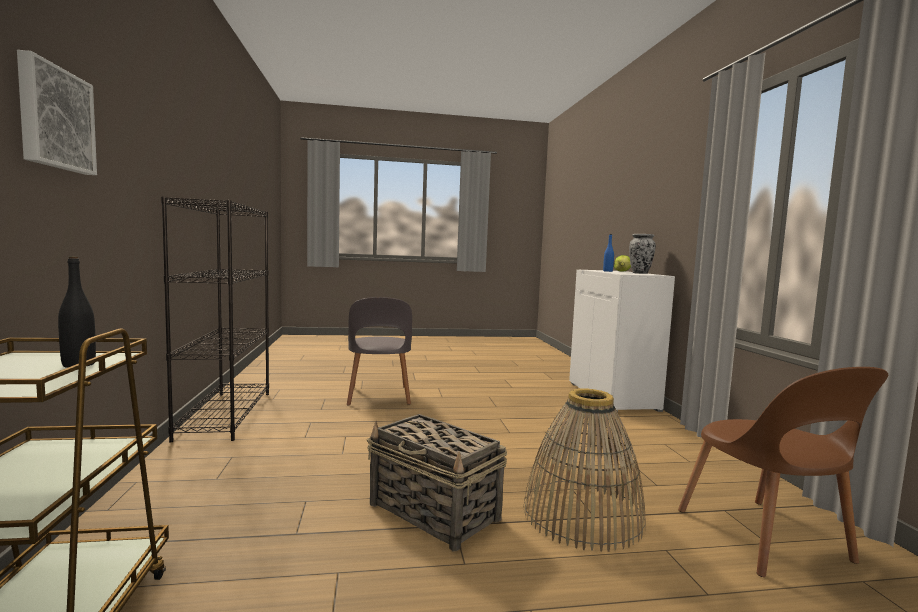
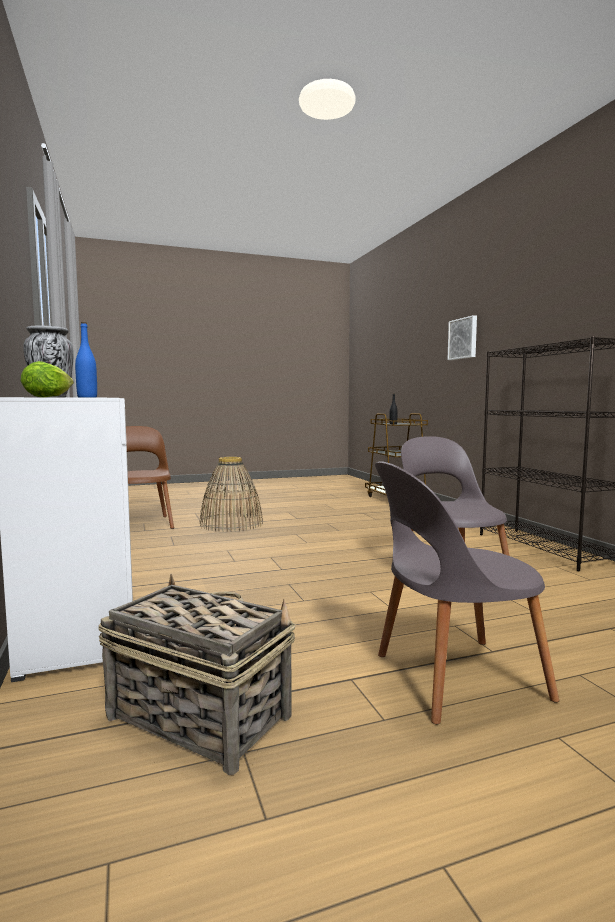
camera: 170 degrees right, 0 degrees up
(435, 512) = (308, 520): basket -> basket (197, 716)
(440, 369) = (453, 678): none -> grey chair

